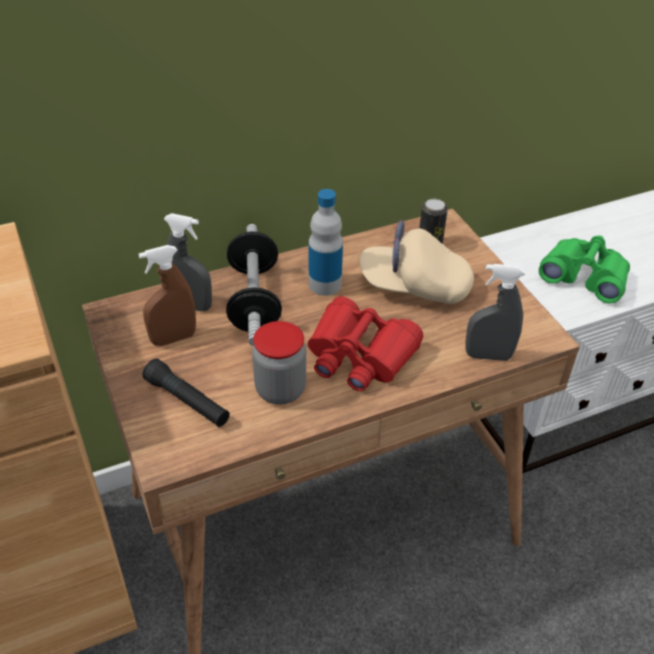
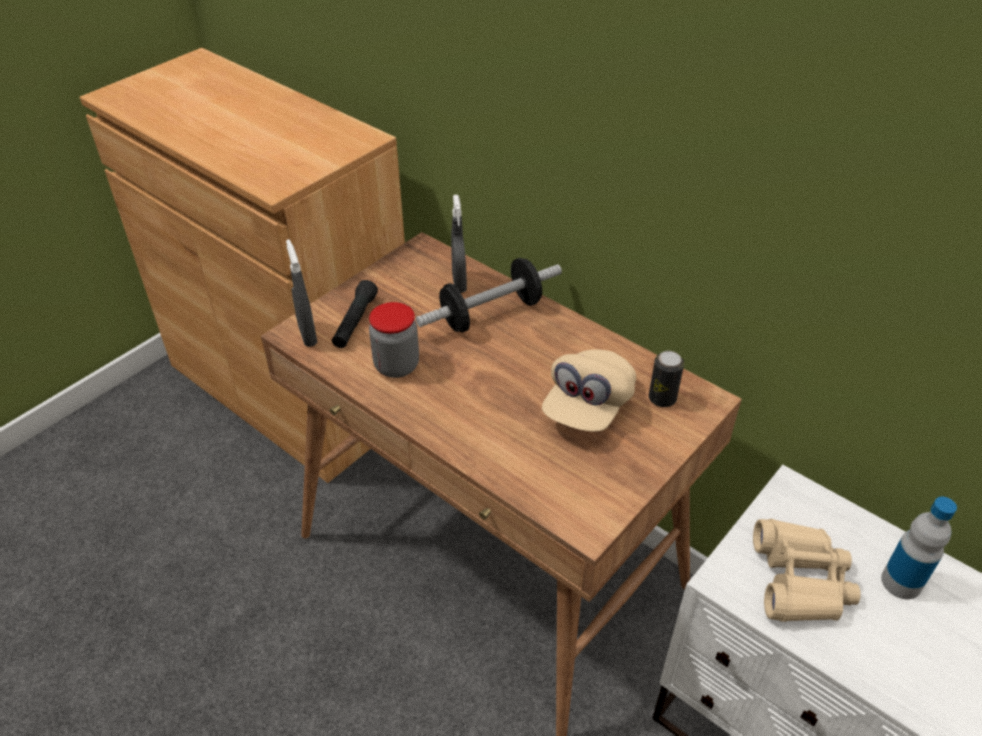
camera: 65 degrees right, 0 degrees up
(173, 338) = (416, 289): brown spray bottle -> none
(325, 284) = (543, 347): bottle -> bottle (901, 582)
(359, 355) = (467, 399): red binoculars -> none
(414, 286) = (587, 406): beige cap -> beige cap turned 135 degrees counterclockwise
(488, 355) = (526, 488): grey spray bottle -> grey spray bottle (307, 335)
(584, 276) = (800, 581): green binoculars -> beige binoculars

